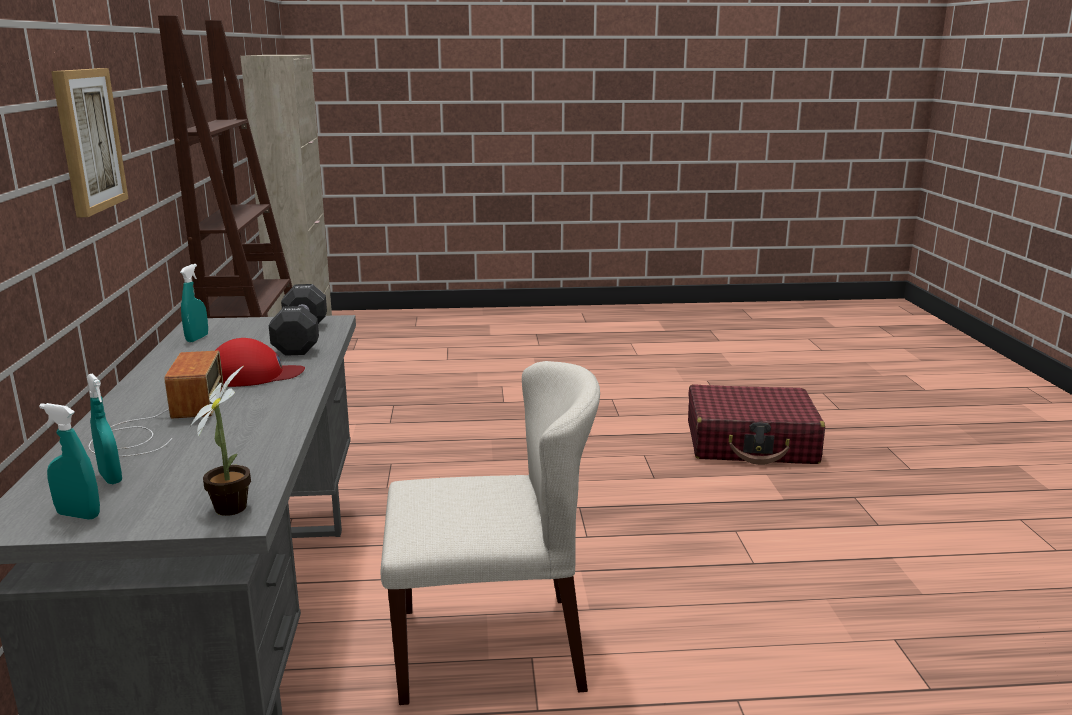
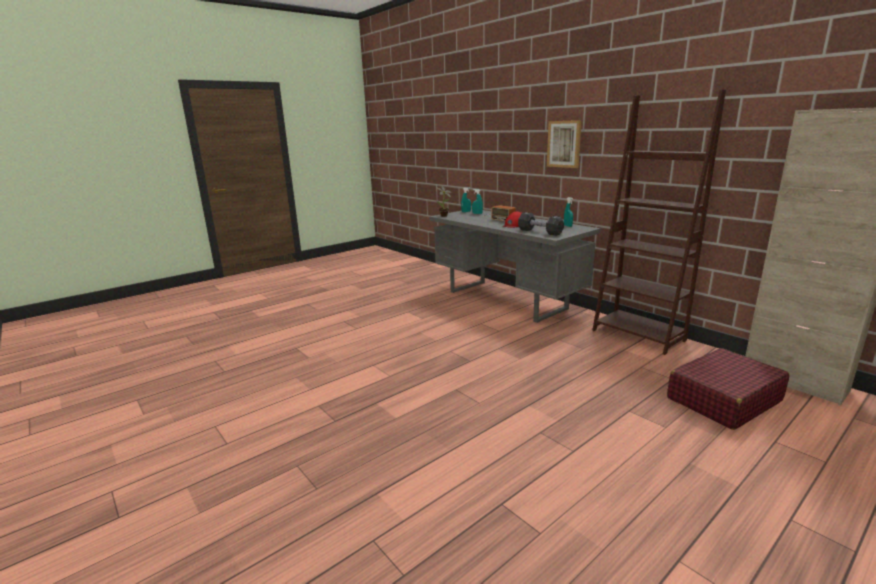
camera: 145 degrees right, 0 degrees up
(491, 646) = (436, 316): beige chair -> none
(751, 443) = (424, 444): red suitcase -> red suitcase (723, 399)

